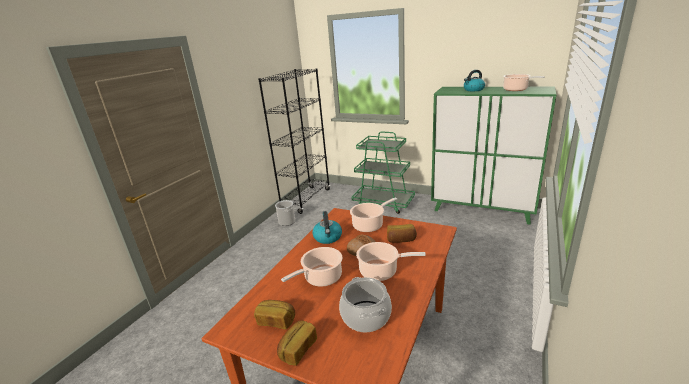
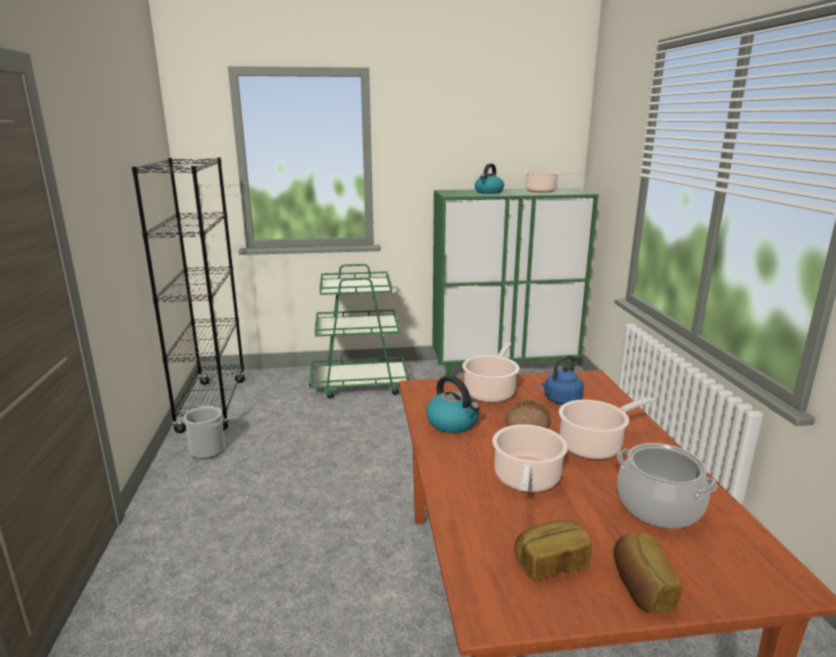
camera: 35 degrees left, 5 degrees down
(401, 240) = (560, 400): bread -> blue kettle

